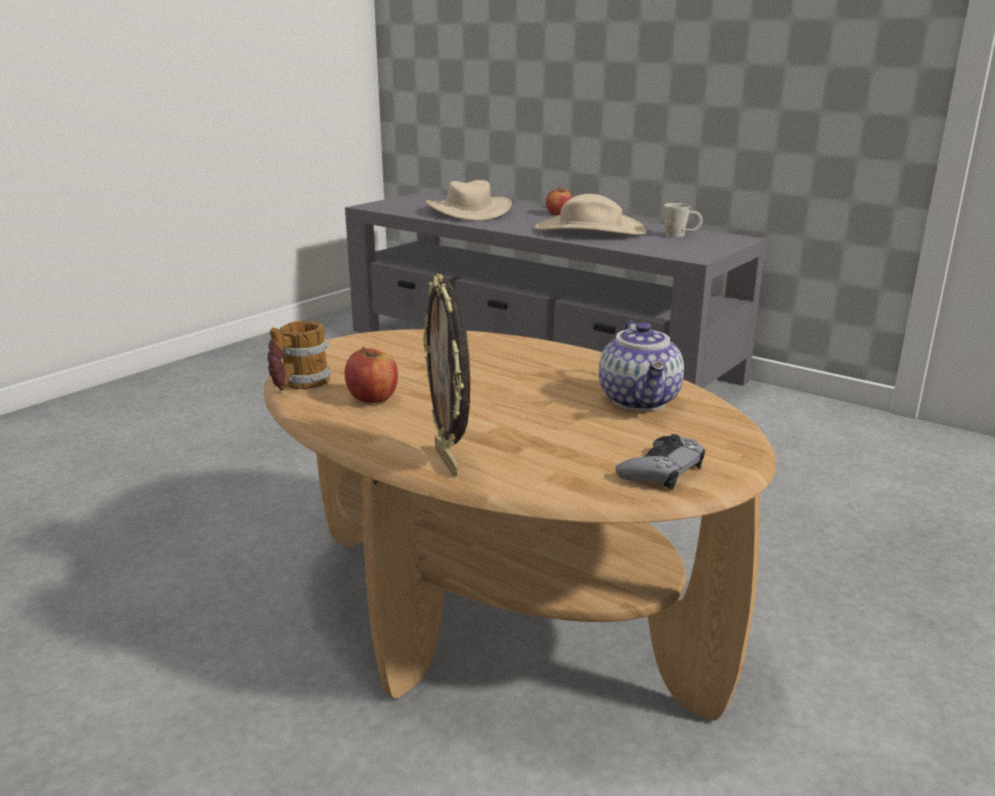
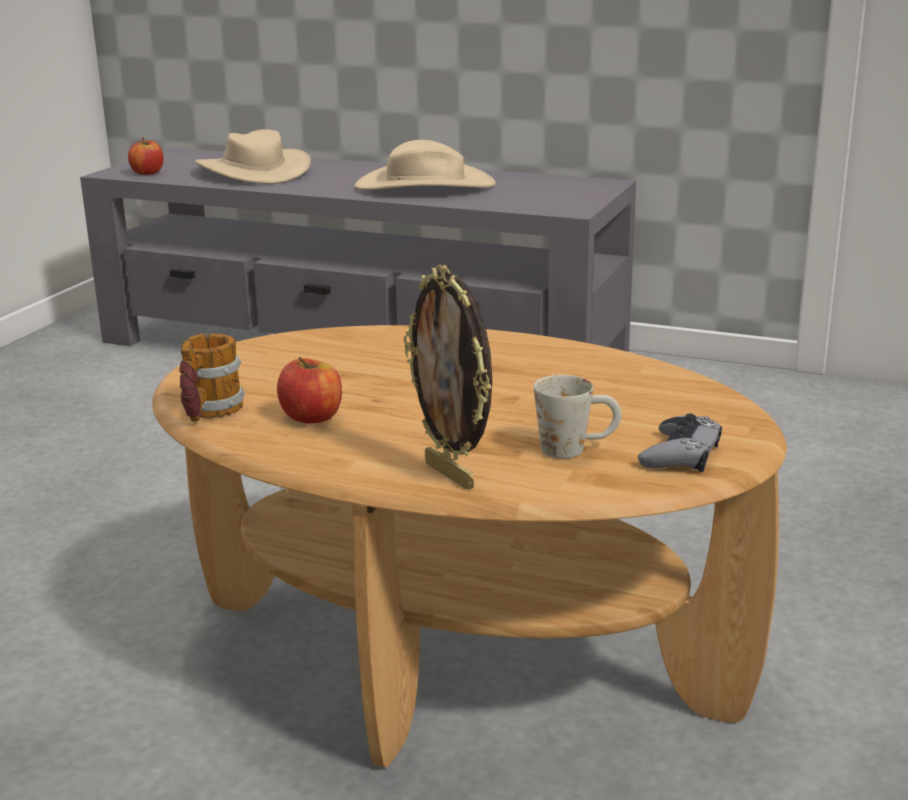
camera: 15 degrees left, 0 degrees up
(559, 214) = (372, 167): apple -> apple (147, 173)
(641, 401) = (614, 384): teapot -> none
(681, 236) = (538, 184): white mug -> white mug (576, 449)

